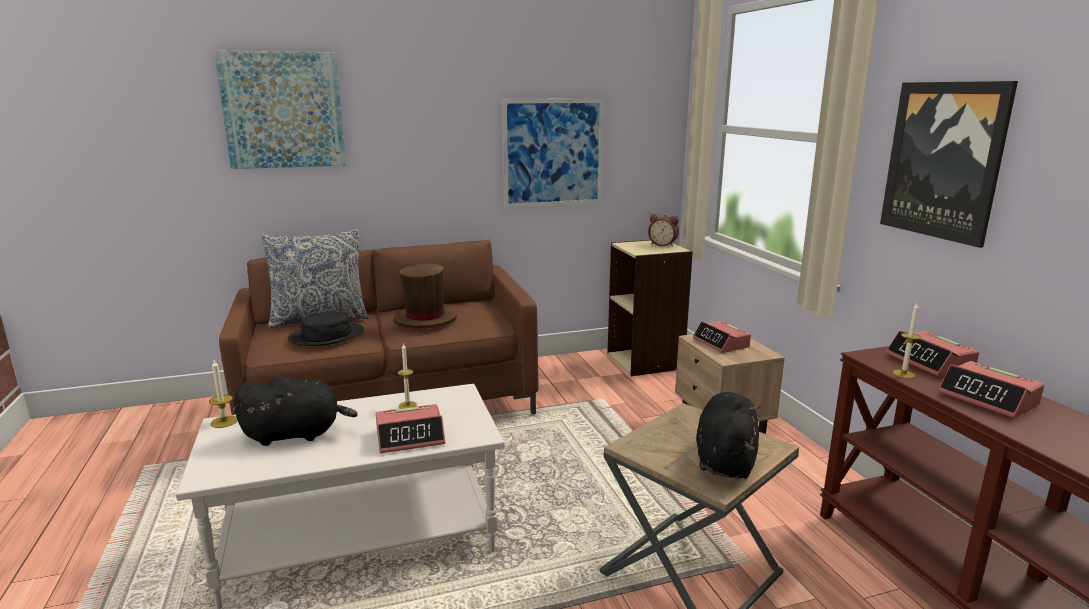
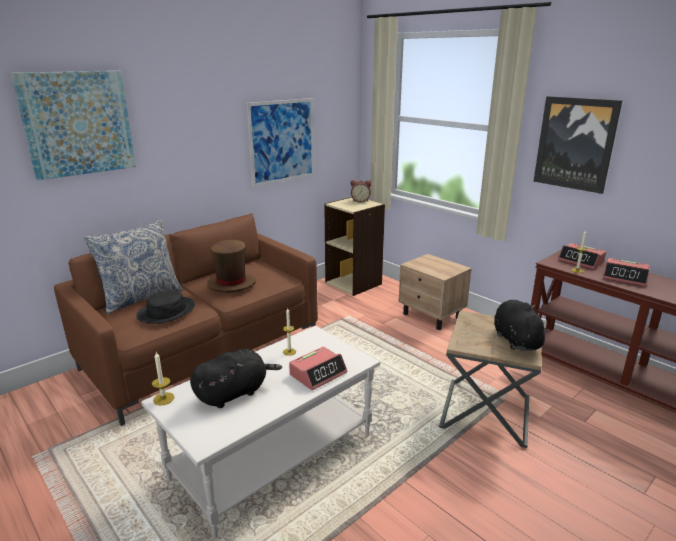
camera: 25 degrees left, 5 degrees up
(721, 343) = (429, 265): alarm clock -> none

